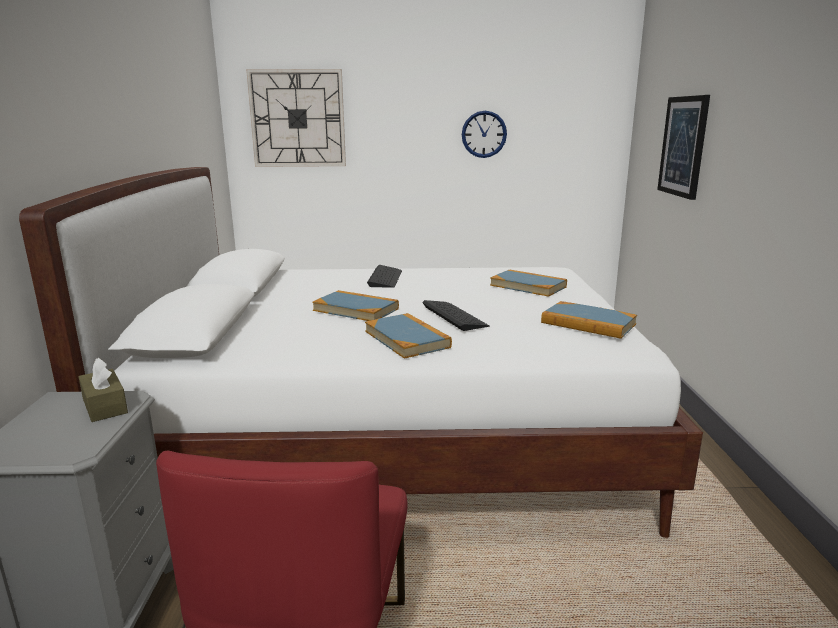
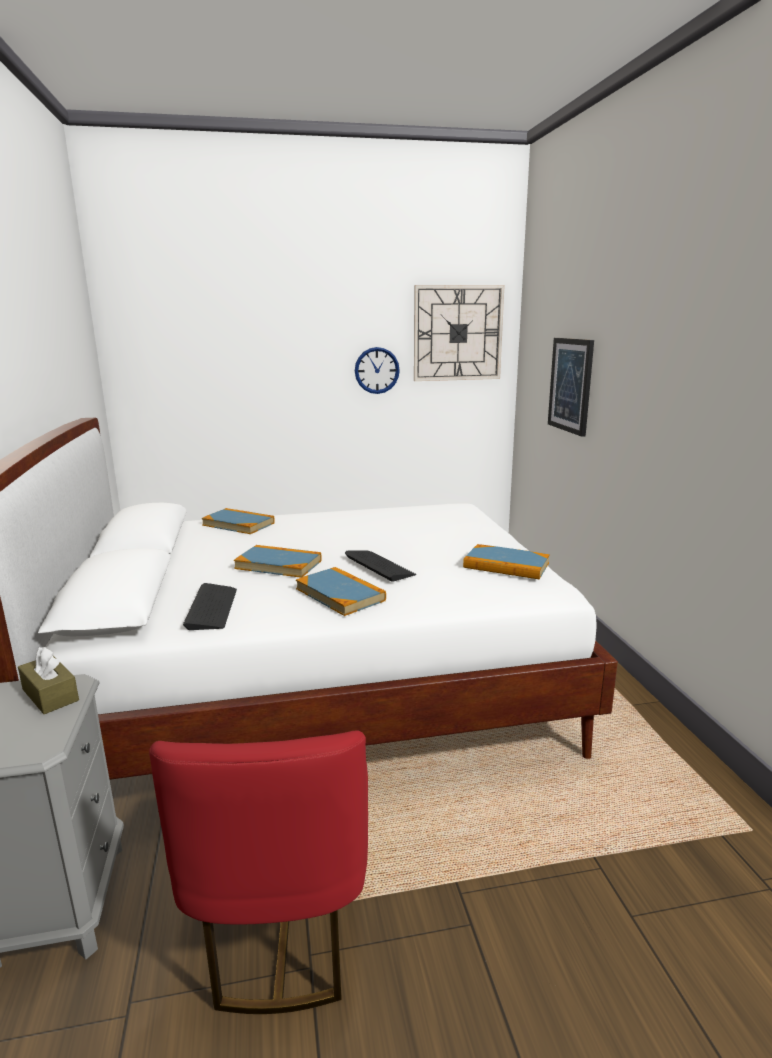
camera: 10 degrees left, 0 degrees up
(297, 118) = (183, 358): wall clock -> wall clock (457, 333)
(385, 278) = (296, 526): keyboard -> keyboard (212, 608)
(528, 286) = (439, 527): book -> book (238, 524)

